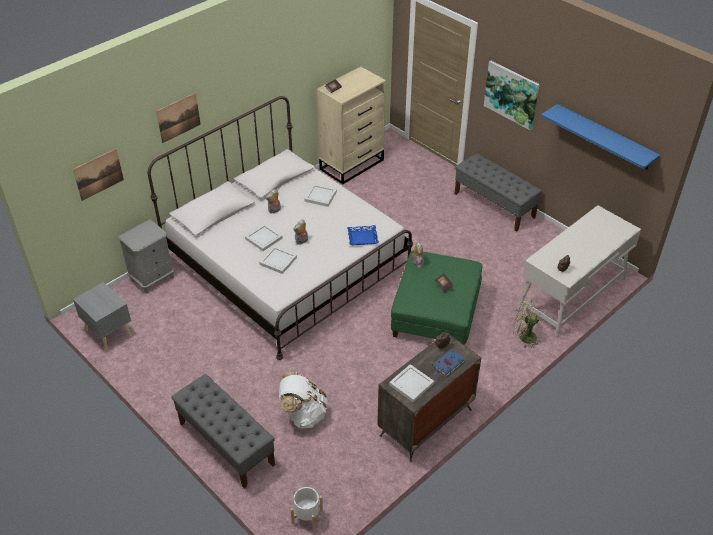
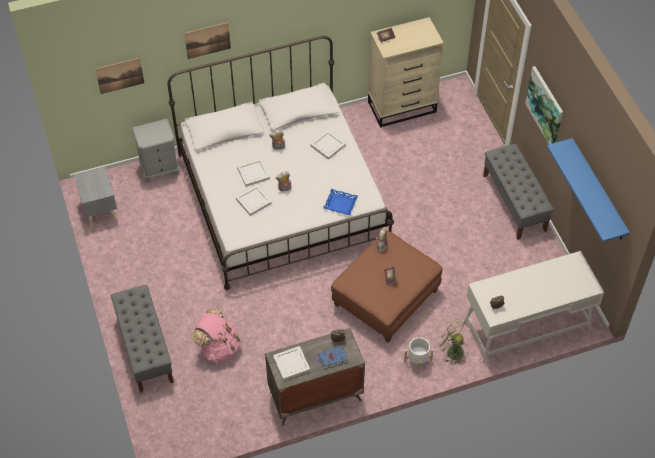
camera: 25 degrees right, 10 degrees up
(303, 414) = (219, 348): white backpack -> pink backpack
(307, 517) = (176, 436): white planter -> white planter (418, 361)
(436, 314) = (386, 298): green ottoman -> brown ottoman

